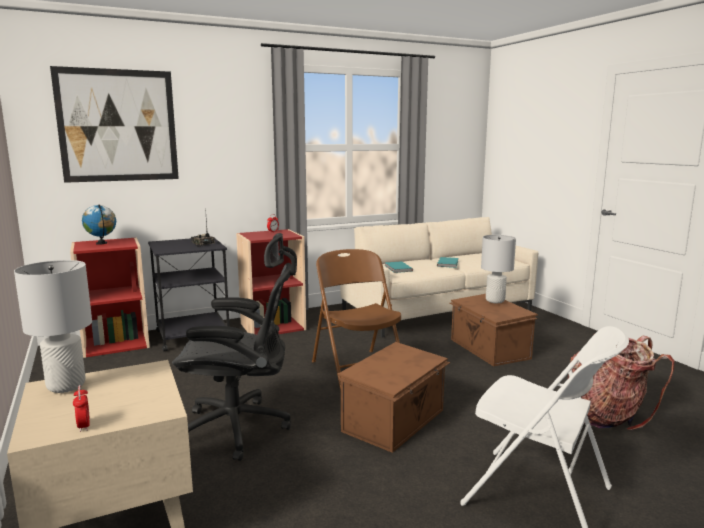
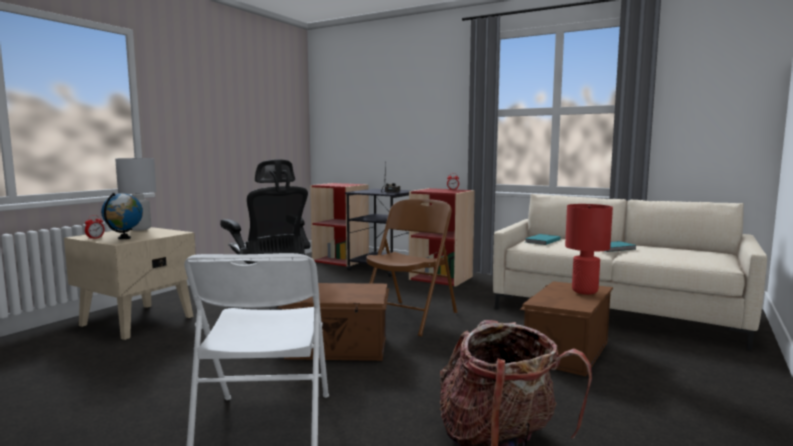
camera: 55 degrees right, 5 degrees down
(102, 243) = (339, 184): globe -> globe (124, 238)
(118, 126) = (364, 100): picture -> none
(495, 302) = (585, 292): grey table lamp -> red table lamp

